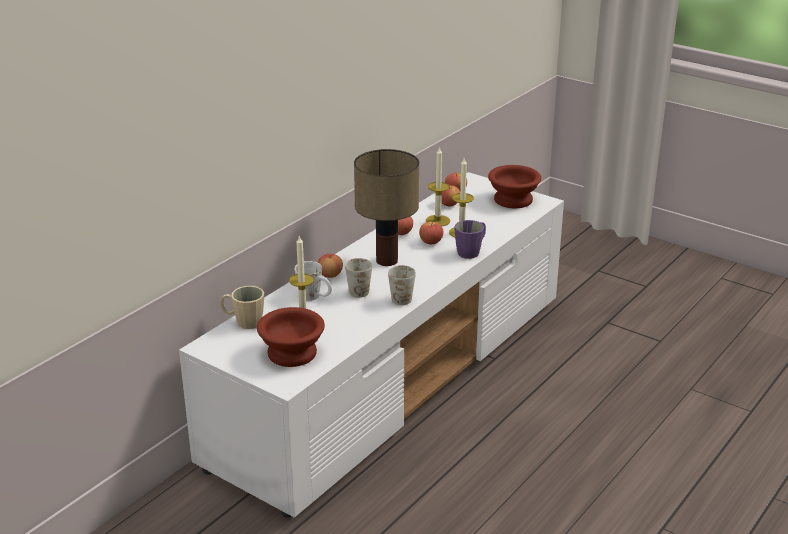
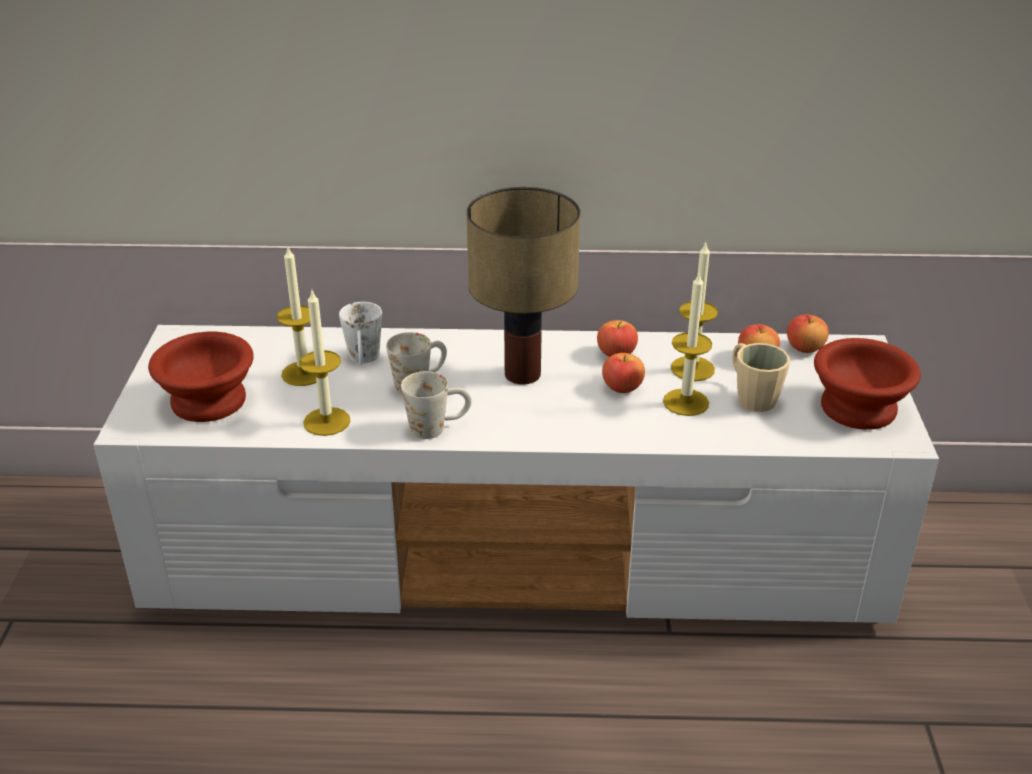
camera: 55 degrees right, 5 degrees up
(243, 322) = (255, 338): beige mug -> beige mug (751, 396)
(330, 275) = (434, 348): apple -> none
(359, 324) = (327, 421): none -> candle
(471, 251) = (640, 433): purple mug -> none

